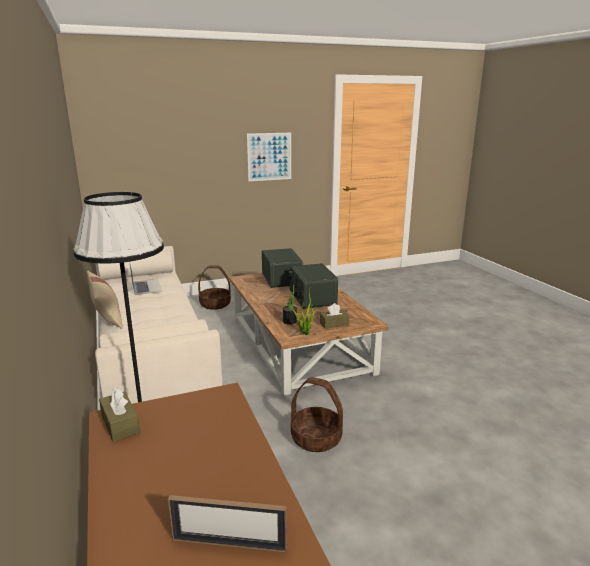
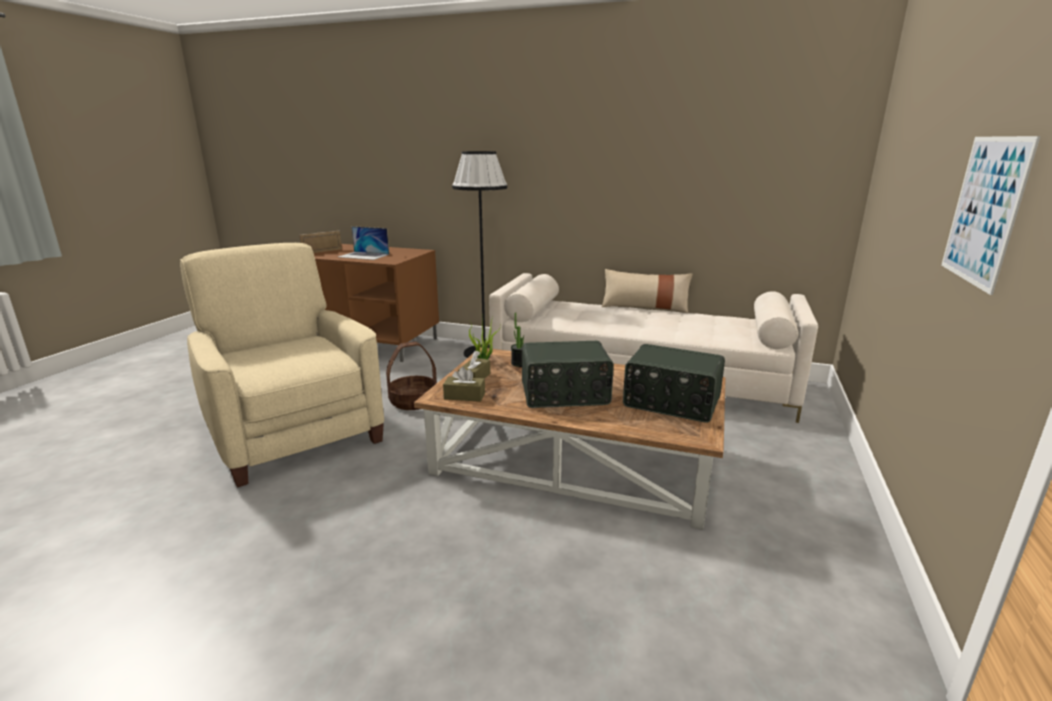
camera: 130 degrees right, 0 degrees up
(120, 424) = (413, 251): brown tissue box -> brown tissue box (464, 396)
(146, 286) = (708, 326): laptop -> laptop (364, 255)
(215, 304) = (789, 451): basket -> none
(311, 298) = (565, 395): radio -> radio turned 150 degrees clockwise
(444, 459) = (294, 434): none -> beige armchair

